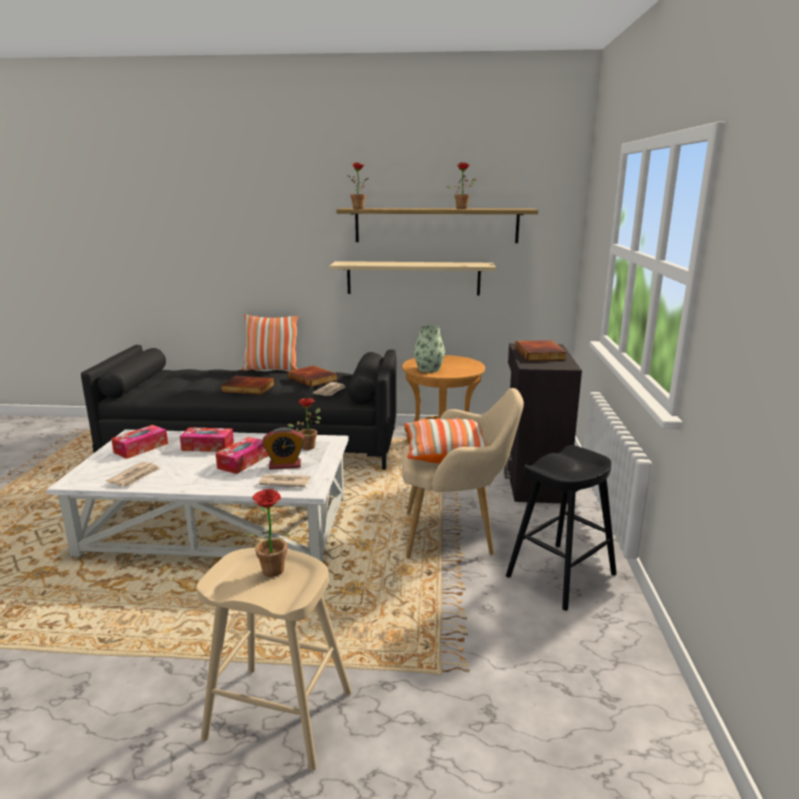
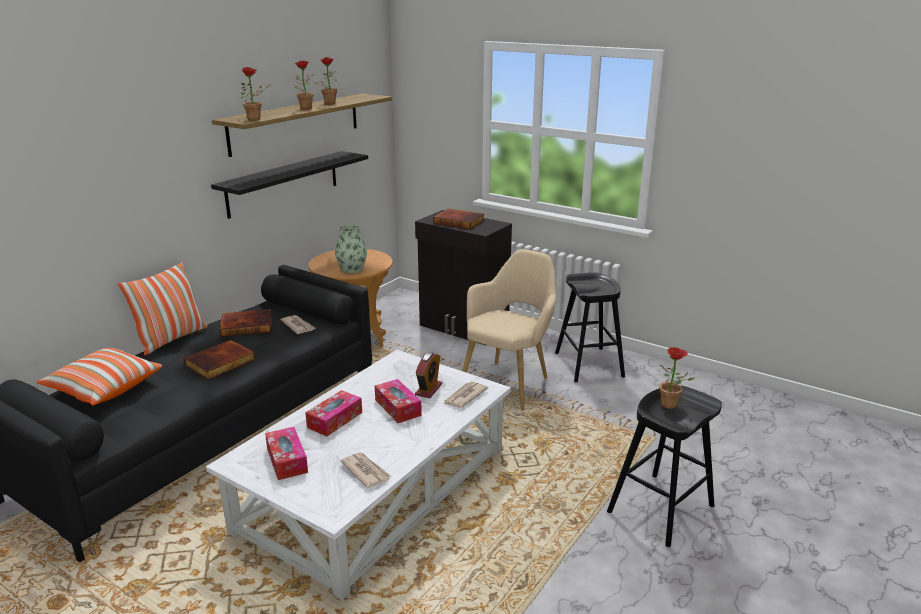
camera: 60 degrees left, 5 degrees up
(279, 715) = (660, 509): beige stool -> black stool
(309, 446) = (399, 370): potted plant -> potted plant (304, 108)
(413, 278) = (283, 183): beige shelf -> black shelf
(445, 453) = (504, 319): pillow -> pillow (103, 388)

